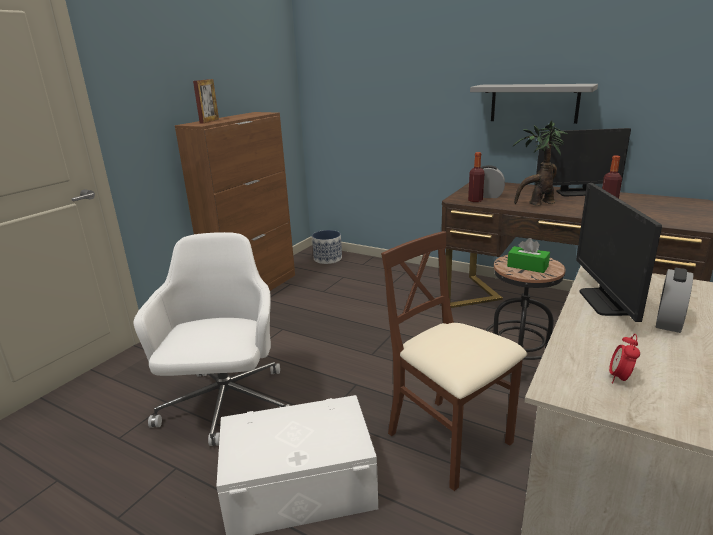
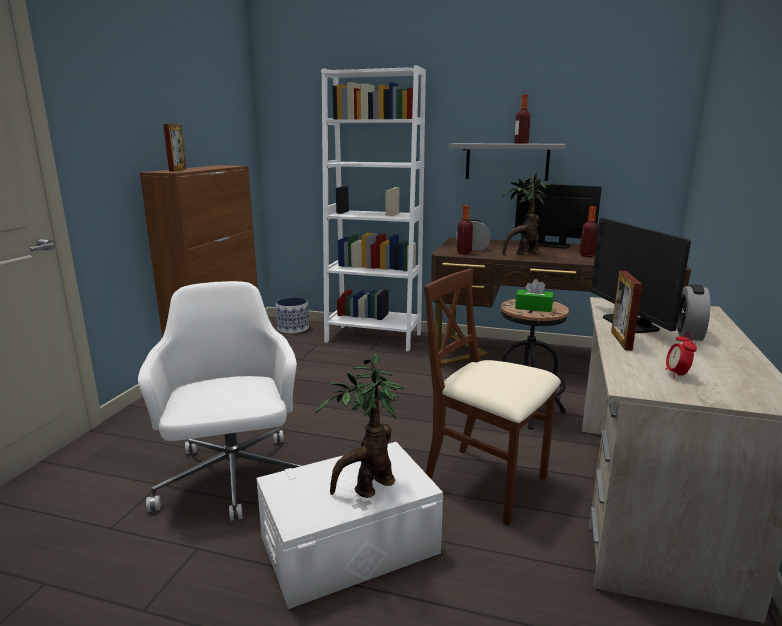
camera: 15 degrees left, 5 degrees down
(310, 442) = (368, 488): none -> potted plant
(396, 273) = (373, 337): none -> white bookcase
(548, 84) = (521, 143): none -> bottle
(575, 193) = (551, 245): monitor -> monitor turned 135 degrees counterclockwise
(582, 324) = (621, 340): none -> picture frame

